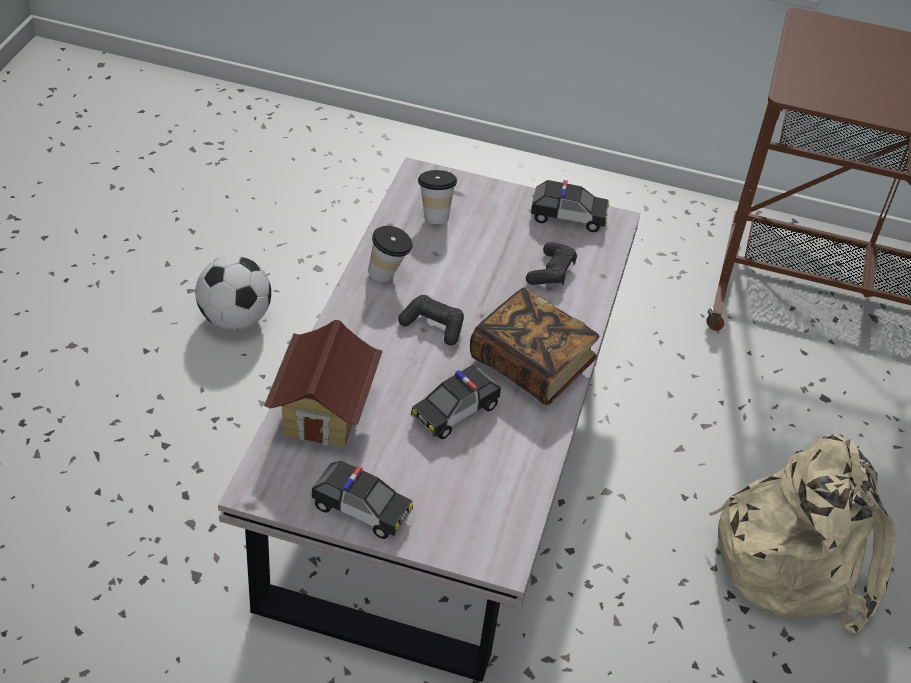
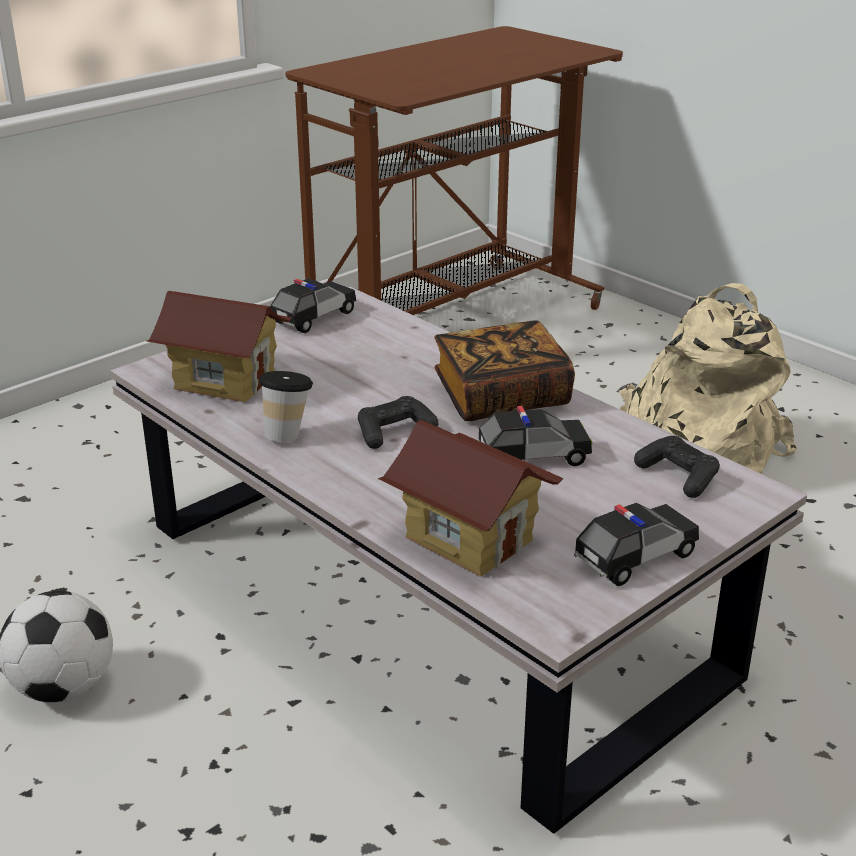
camera: 55 degrees left, 15 degrees down
(434, 215) = (225, 381): cup -> toy house
(455, 411) = (532, 457): toy car -> toy car turned 90 degrees counterclockwise
(551, 272) = (382, 348): black game controller -> black game controller (678, 476)

